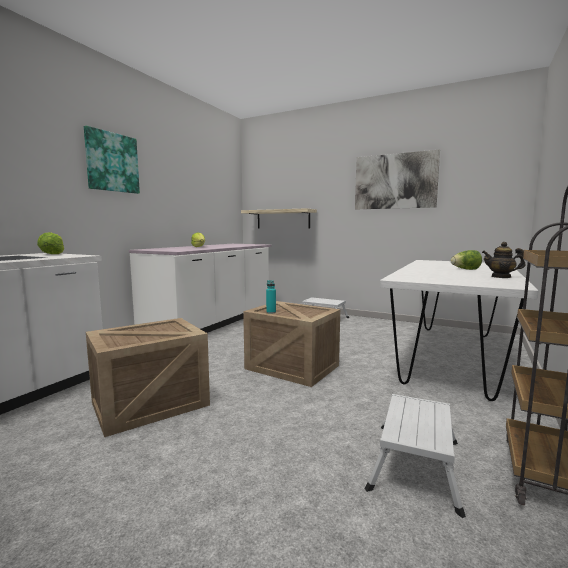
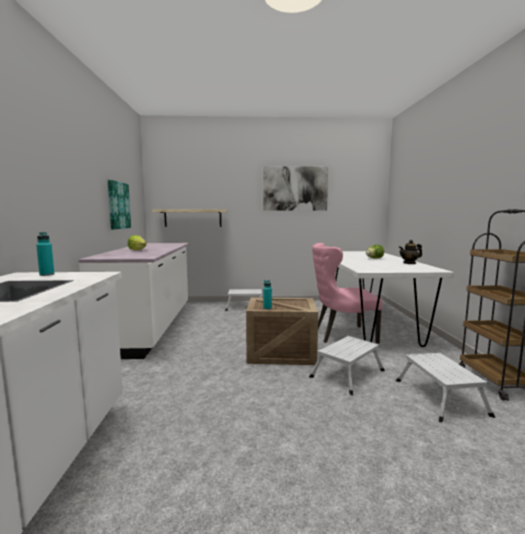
camera: 30 degrees left, 0 degrees up
(52, 254) = (47, 274): lettuce -> turquoise bottle
(112, 162) = (60, 158): picture -> picture (118, 205)
(149, 404) = (212, 417): crate -> none
(331, 404) = (347, 374): none -> white step ladder
(391, 364) = (341, 335): none -> pink chair

